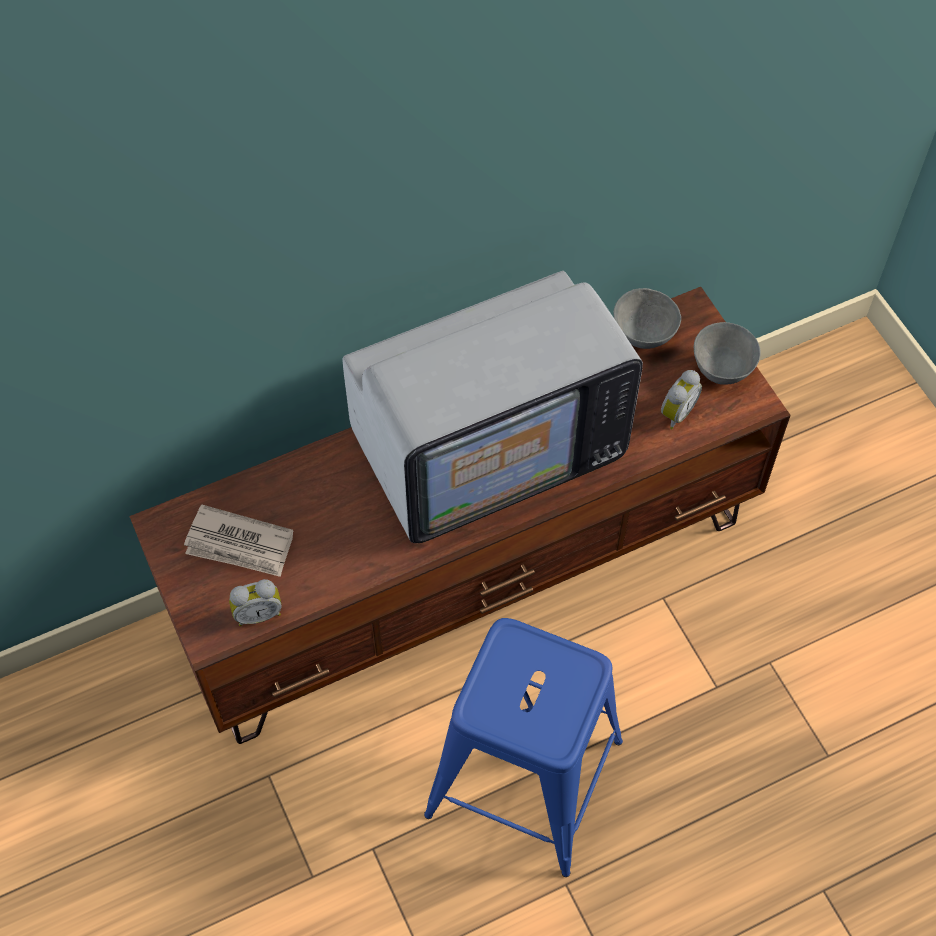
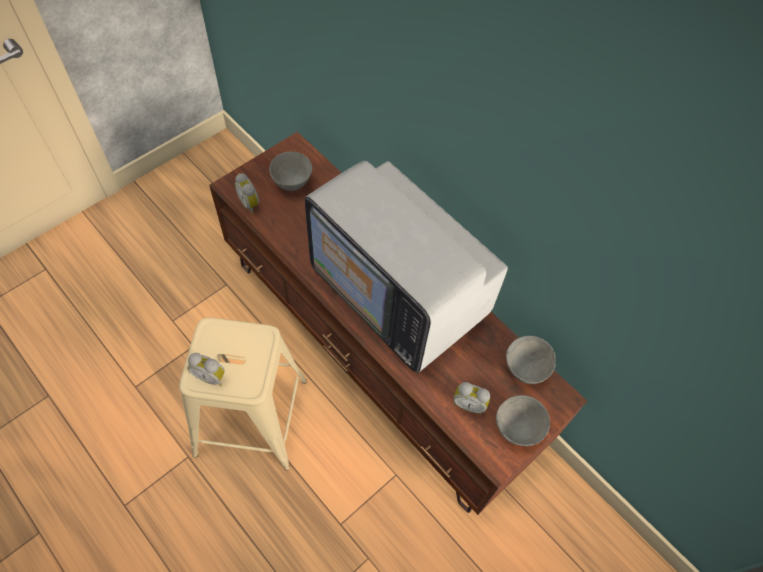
camera: 70 degrees right, 0 degrees up
(240, 545) = (292, 184): newspaper -> grey bowl
(525, 779) = (250, 417): blue stool -> beige stool
(555, 720) = (211, 376): none -> alarm clock

